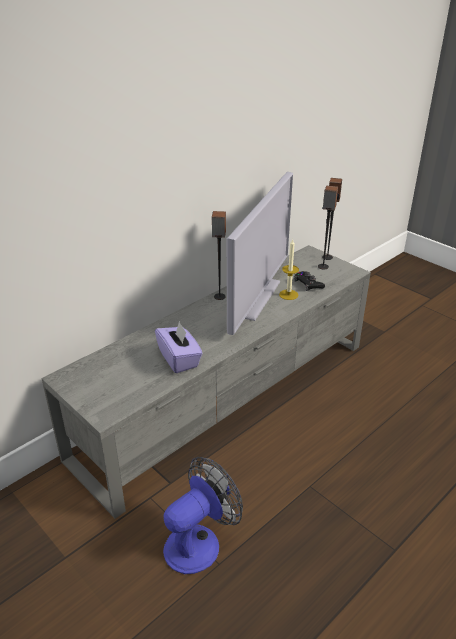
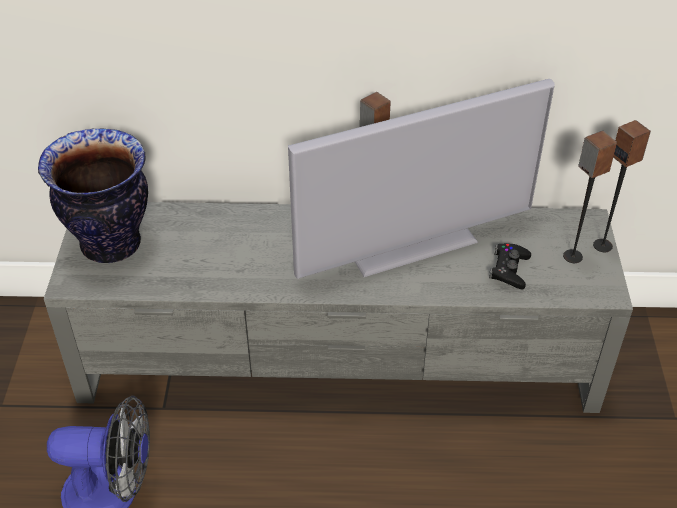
camera: 45 degrees right, 10 degrees up
(101, 383) = (112, 244): none -> vase
(179, 359) = (216, 269): purple tissue box -> none
(288, 294) = (459, 268): candle -> none

